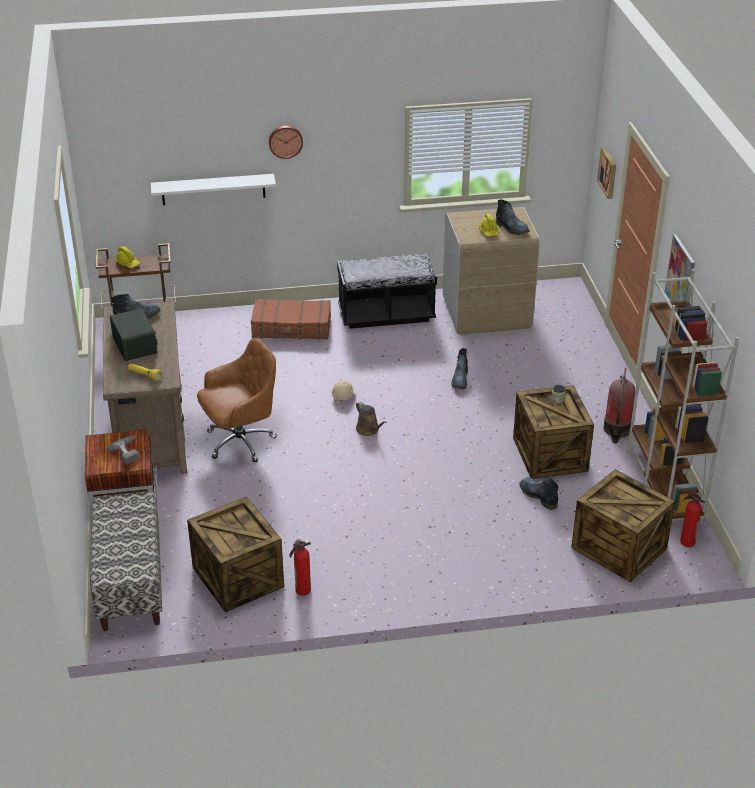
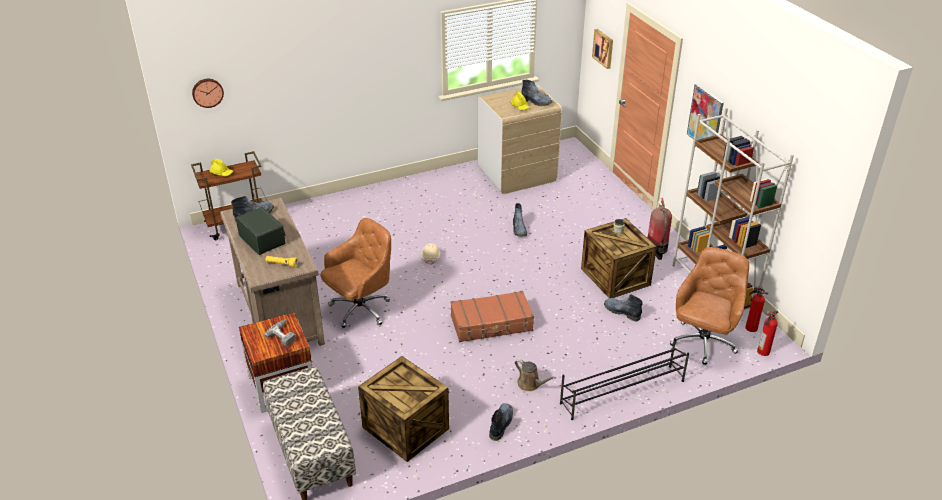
camera: 15 degrees left, 0 degrees up
(213, 189) = (287, 99): white shelf -> none
(285, 141) = (345, 51): wall clock -> wall clock (207, 92)
(292, 328) = (365, 208): brown suitcase -> brown suitcase (492, 324)
(302, 590) = (465, 428): fire extinguisher -> fire extinguisher (762, 352)
(343, 592) = (501, 423): none -> boot
(369, 430) = (464, 281): brown watering can -> brown watering can (530, 384)
(386, 314) = (438, 187): black bench -> none
(495, 585) = (621, 392): none -> black shoe rack
(620, 548) = (703, 342): crate -> brown office chair

